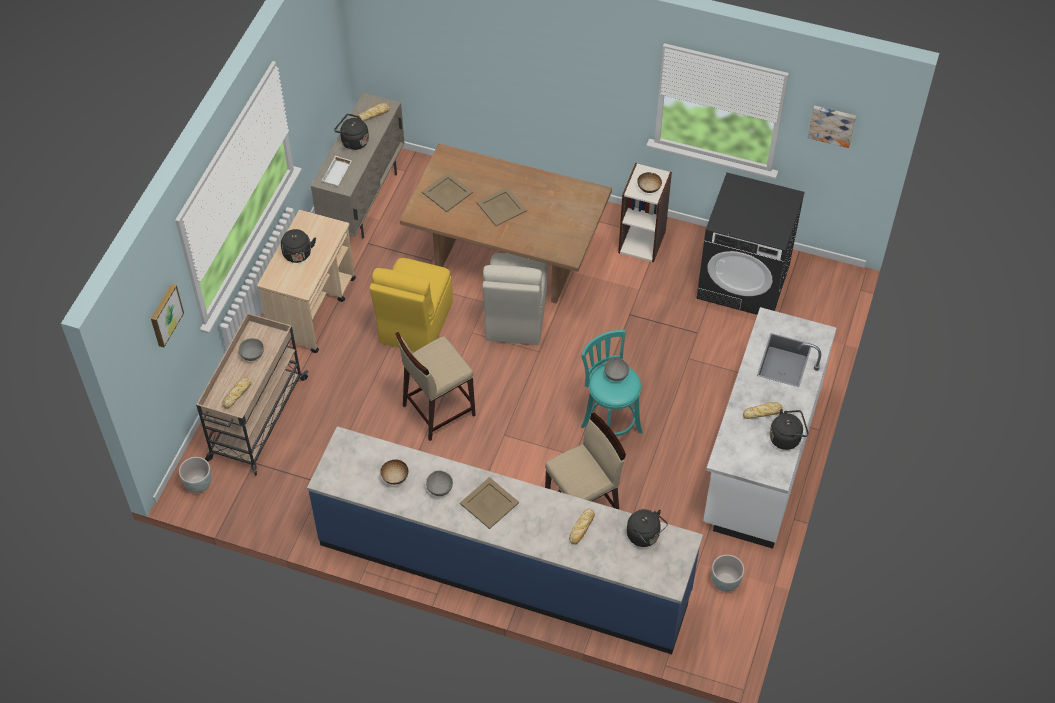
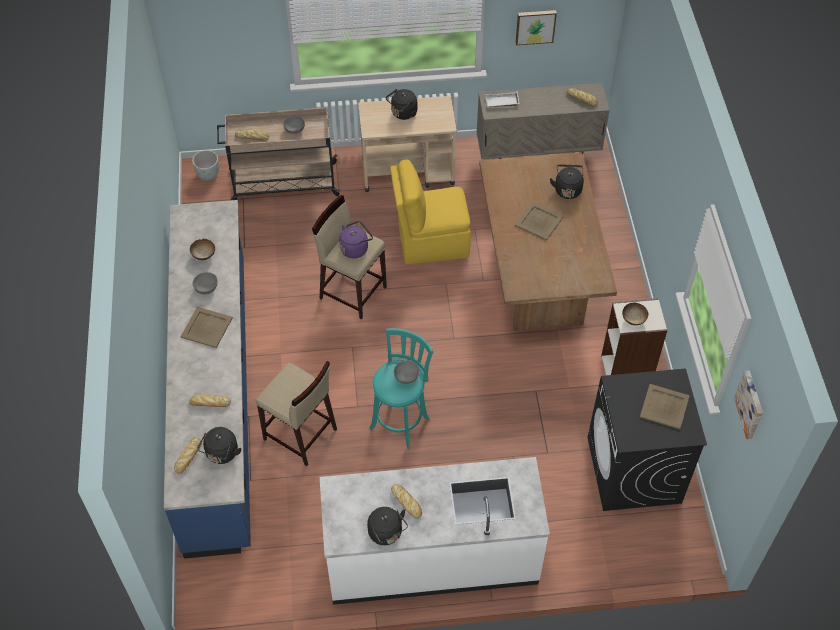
camera: 65 degrees right, 0 degrees up
(165, 315) = (238, 31): picture -> picture (535, 26)
(353, 141) = (543, 98): black kettle -> black kettle (567, 189)
(441, 360) = (355, 248): none -> purple kettle
(447, 192) = (530, 179): beige tray -> beige tray (665, 406)
(515, 317) = (480, 307): beige chair -> none
(635, 564) = (188, 457): none -> bread
(725, 582) = (278, 576): grey planter -> none

